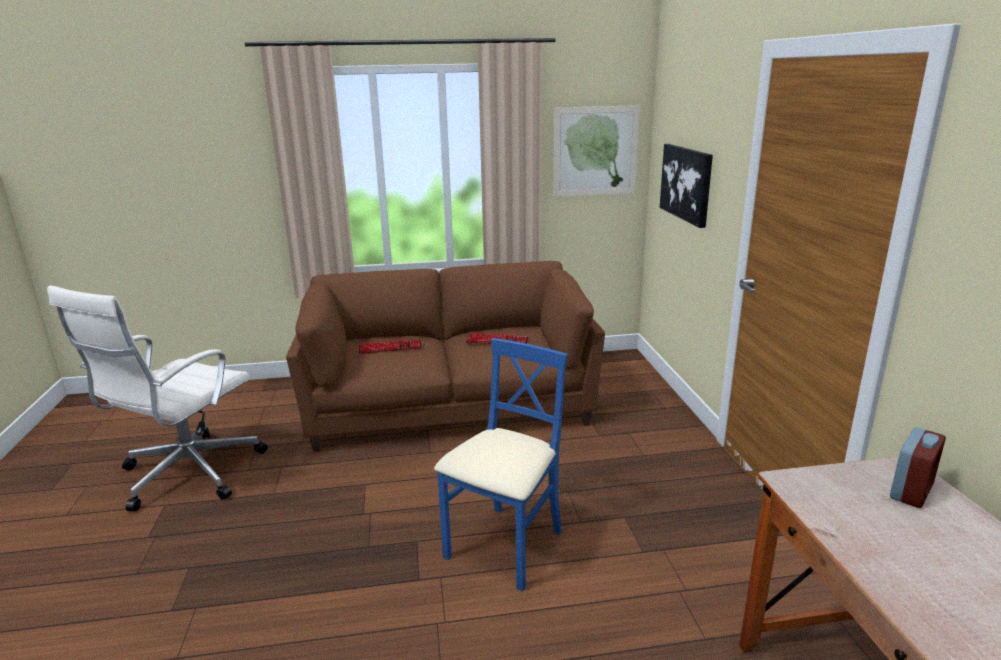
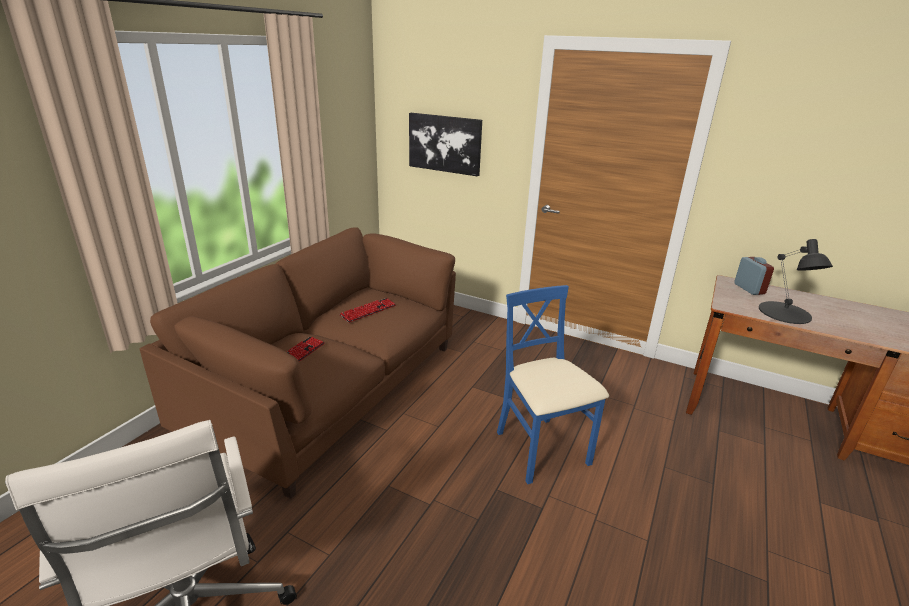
camera: 55 degrees left, 5 degrees up
(595, 151) = (346, 123): picture -> none
(875, 539) = (784, 313): none -> black table lamp

